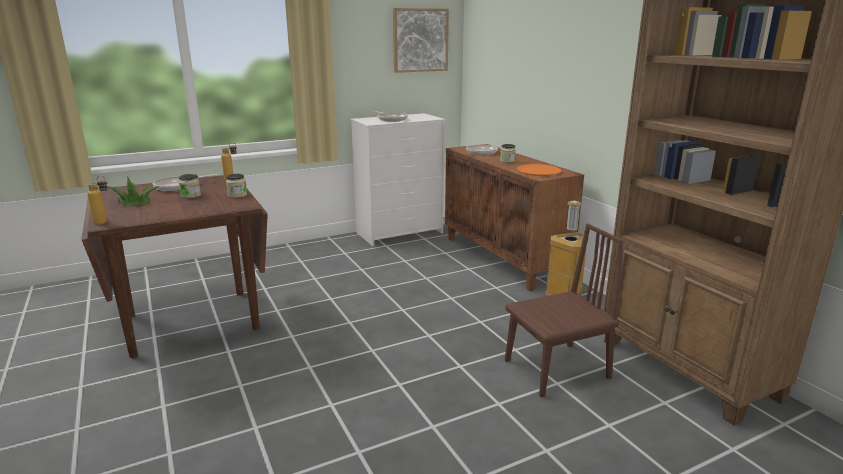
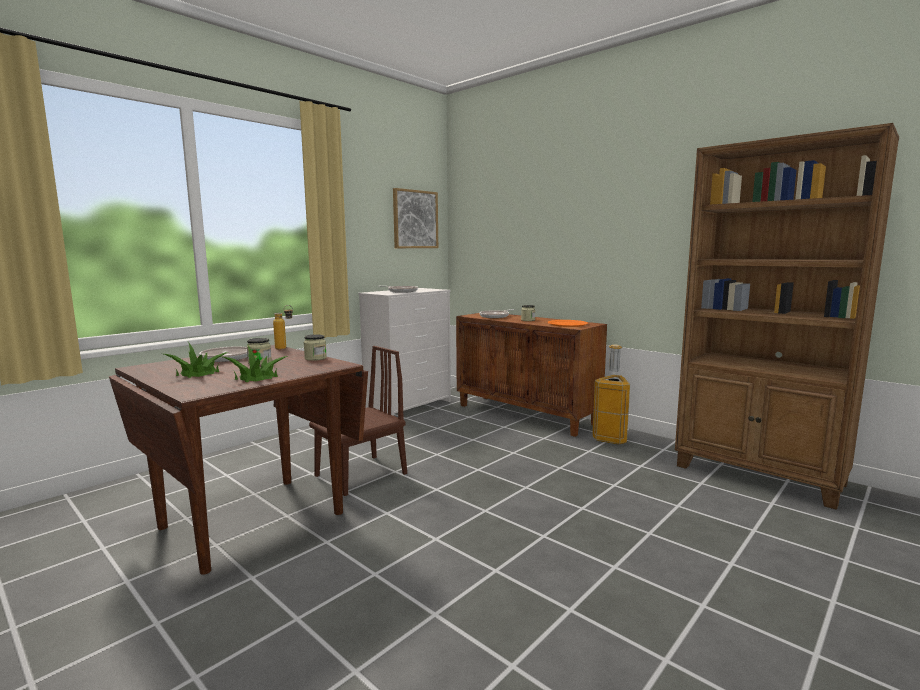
camera: 20 degrees left, 10 degrees down
(105, 223) = (192, 393): bottle -> none
(166, 212) = (256, 377): none -> potted plant
(556, 369) = (664, 494): brown chair -> brown chair (361, 475)

